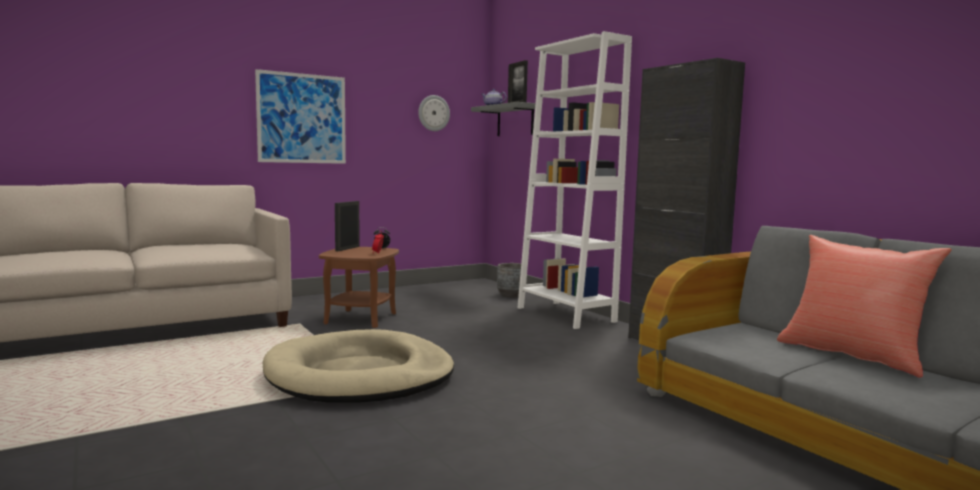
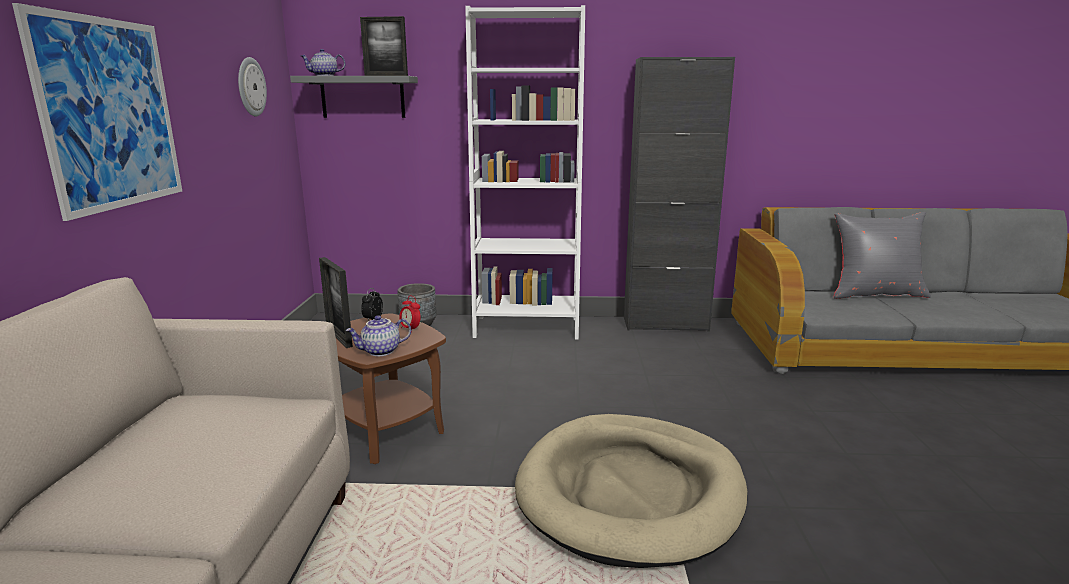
camera: 55 degrees left, 10 degrees up
(338, 254) = (380, 351): none -> teapot
(852, 355) = (874, 294): red pillow -> grey pillow

